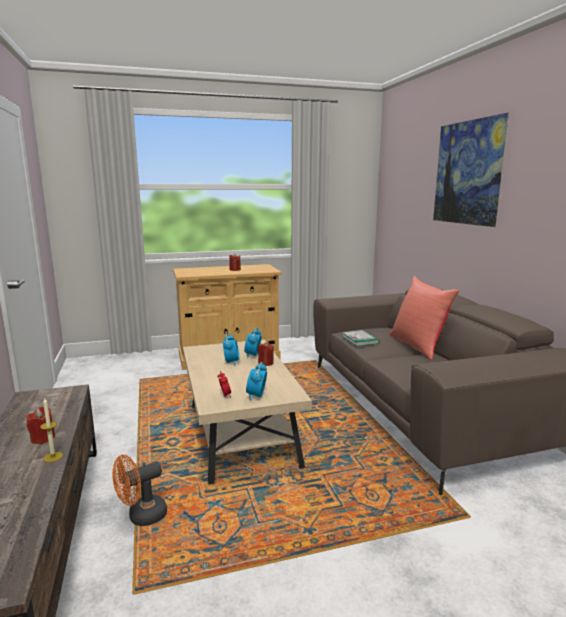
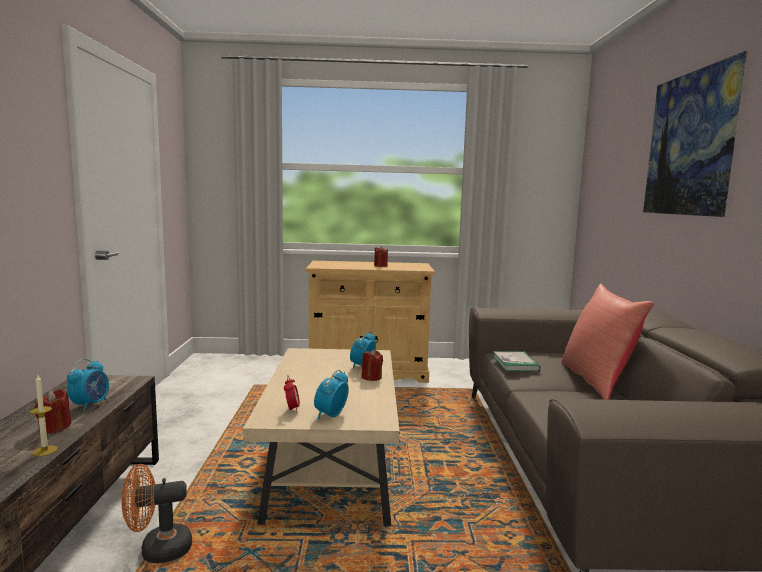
camera: 15 degrees right, 5 degrees down
(231, 362) = (330, 371): alarm clock -> alarm clock (90, 404)

